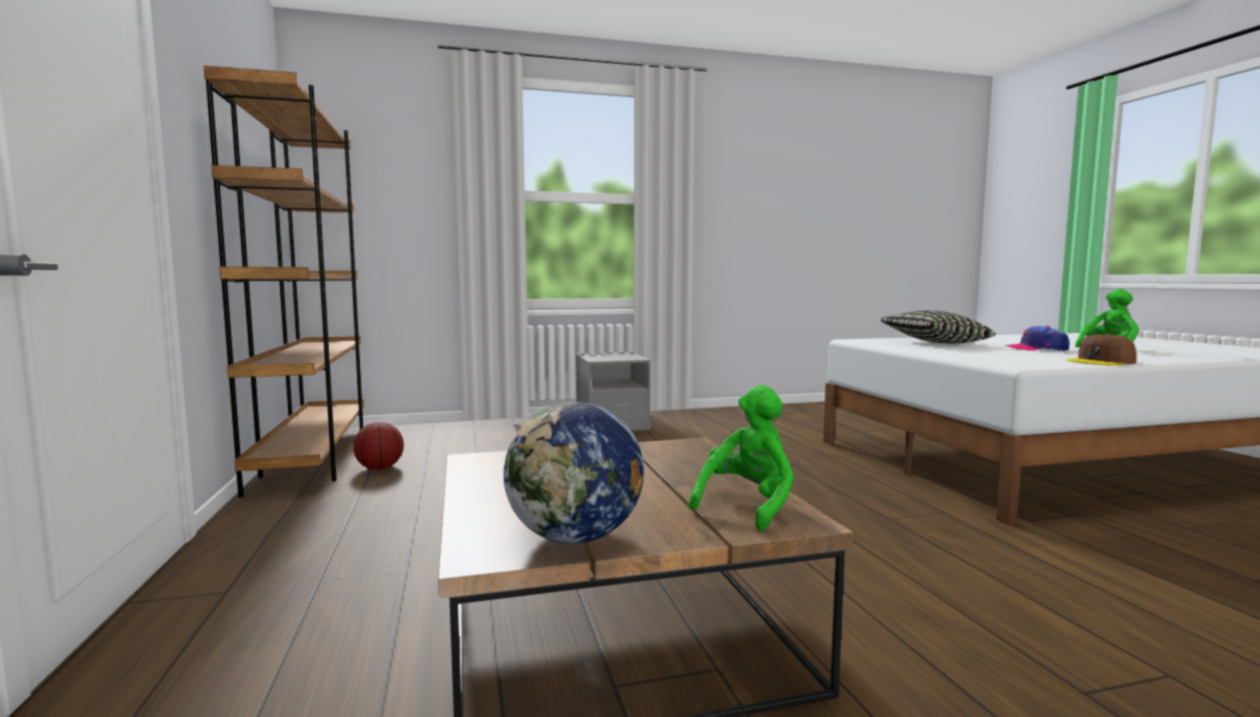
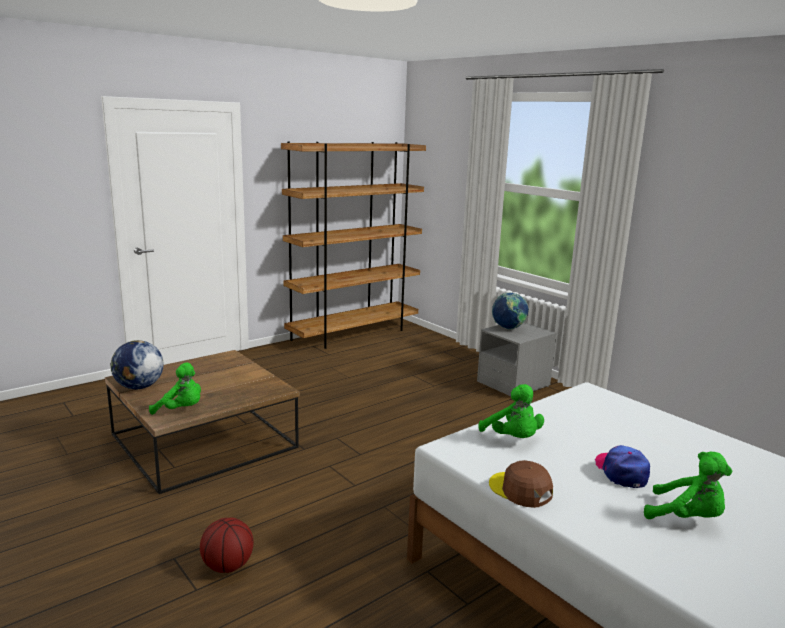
camera: 65 degrees right, 10 degrees up
(379, 468) = (351, 351): basketball -> basketball (228, 565)
(601, 357) = (508, 328): none -> globe
(934, 343) = (611, 423): pillow -> none
(983, 355) = (513, 439): none -> green plush toy

